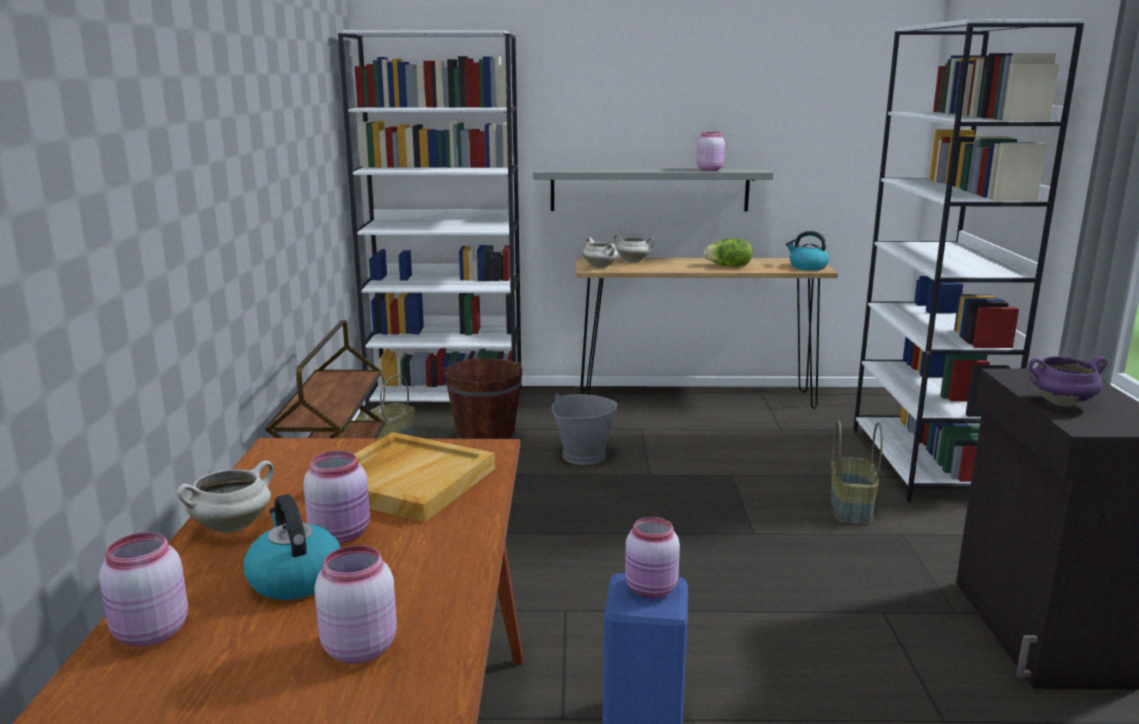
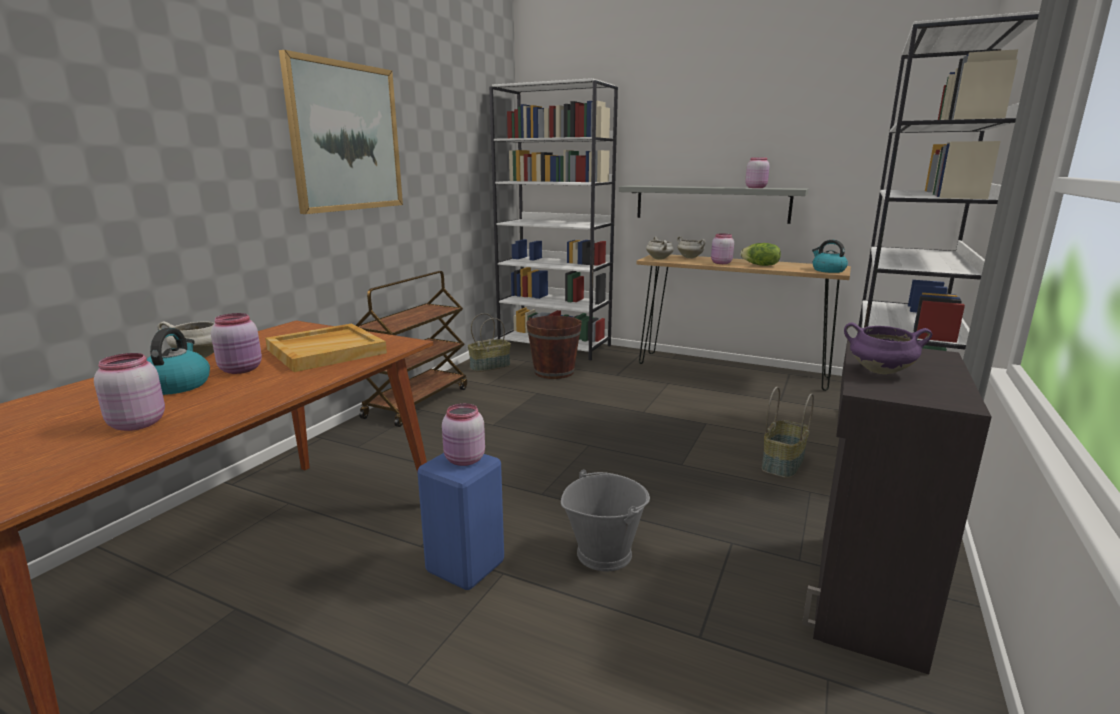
camera: 25 degrees right, 0 degrees up
(148, 634) = (69, 395): pink jar -> pink jar (720, 263)
(233, 139) = (346, 137): none -> picture
(583, 455) = (608, 392): grey bucket -> grey bucket (604, 553)

